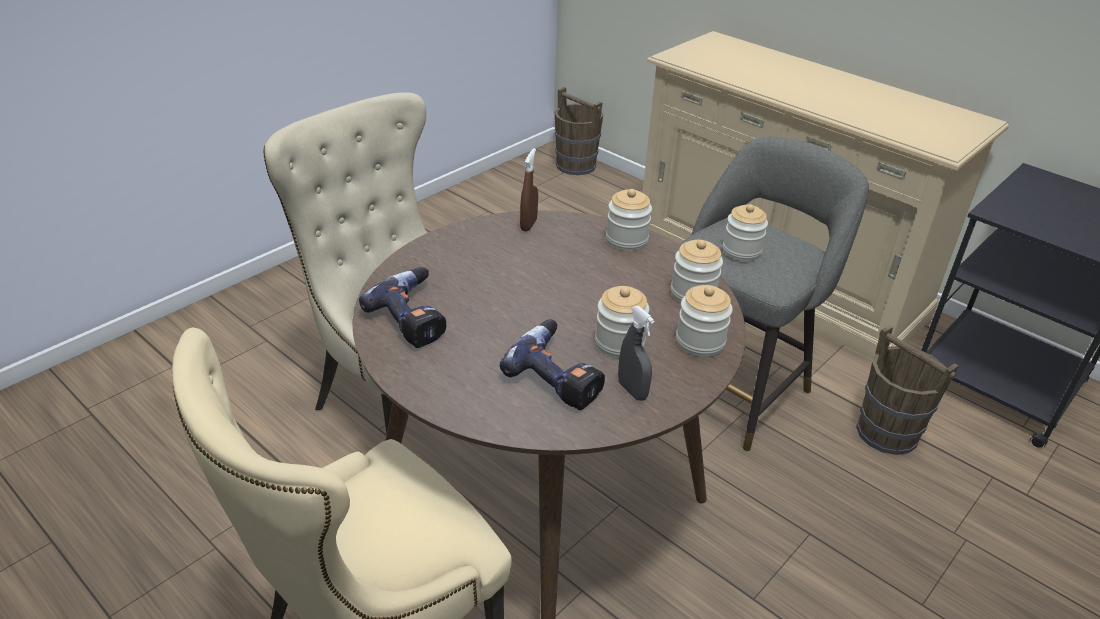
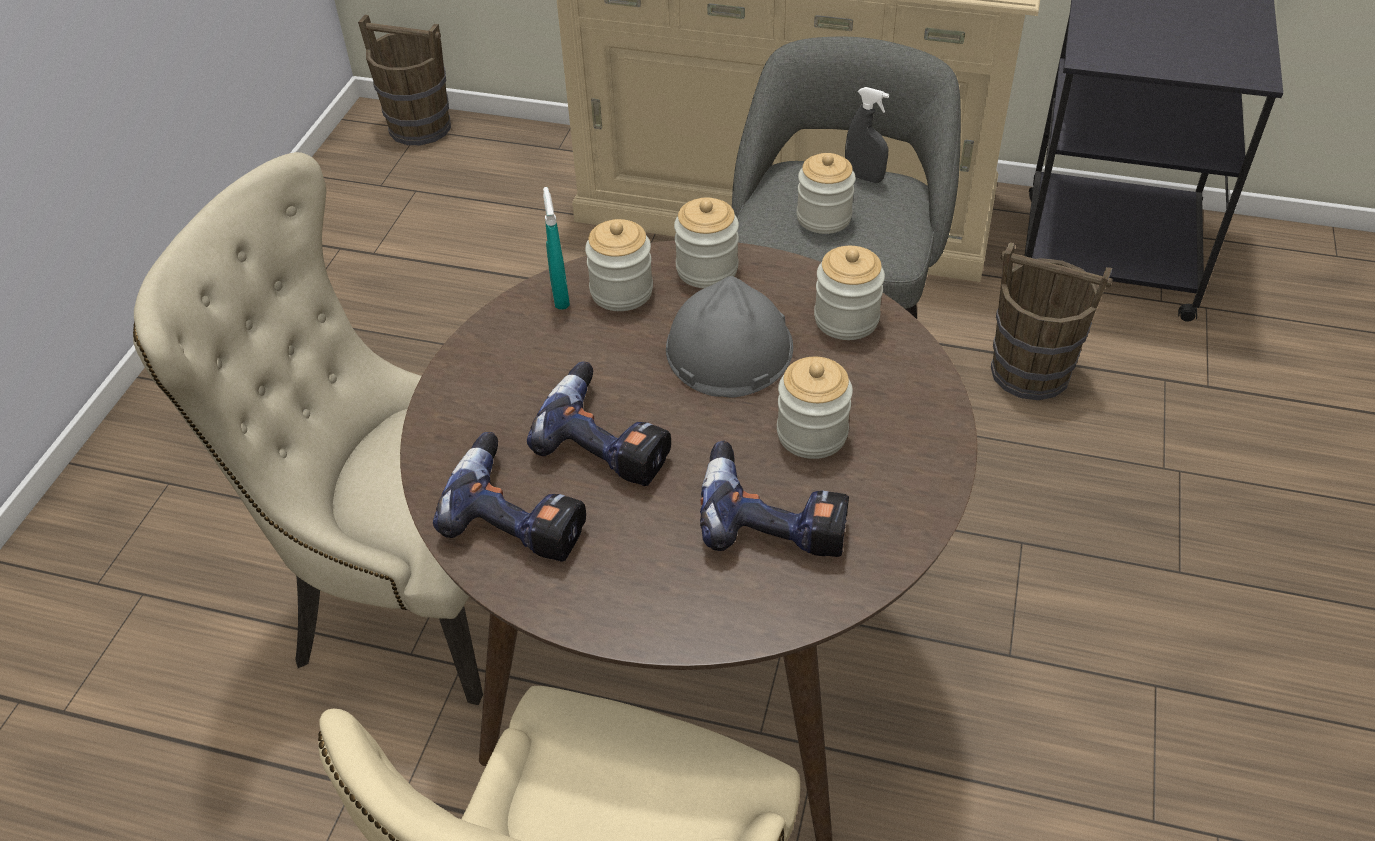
camera: 25 degrees left, 10 degrees up
(496, 300) = (608, 437): none -> power drill
(528, 225) = (560, 296): brown spray bottle -> turquoise spray bottle
(605, 283) = (728, 349): none -> grey hard hat
(632, 390) = (876, 497): grey spray bottle -> grey spray bottle (864, 177)
(700, 342) = (904, 389): jar -> jar (621, 291)

